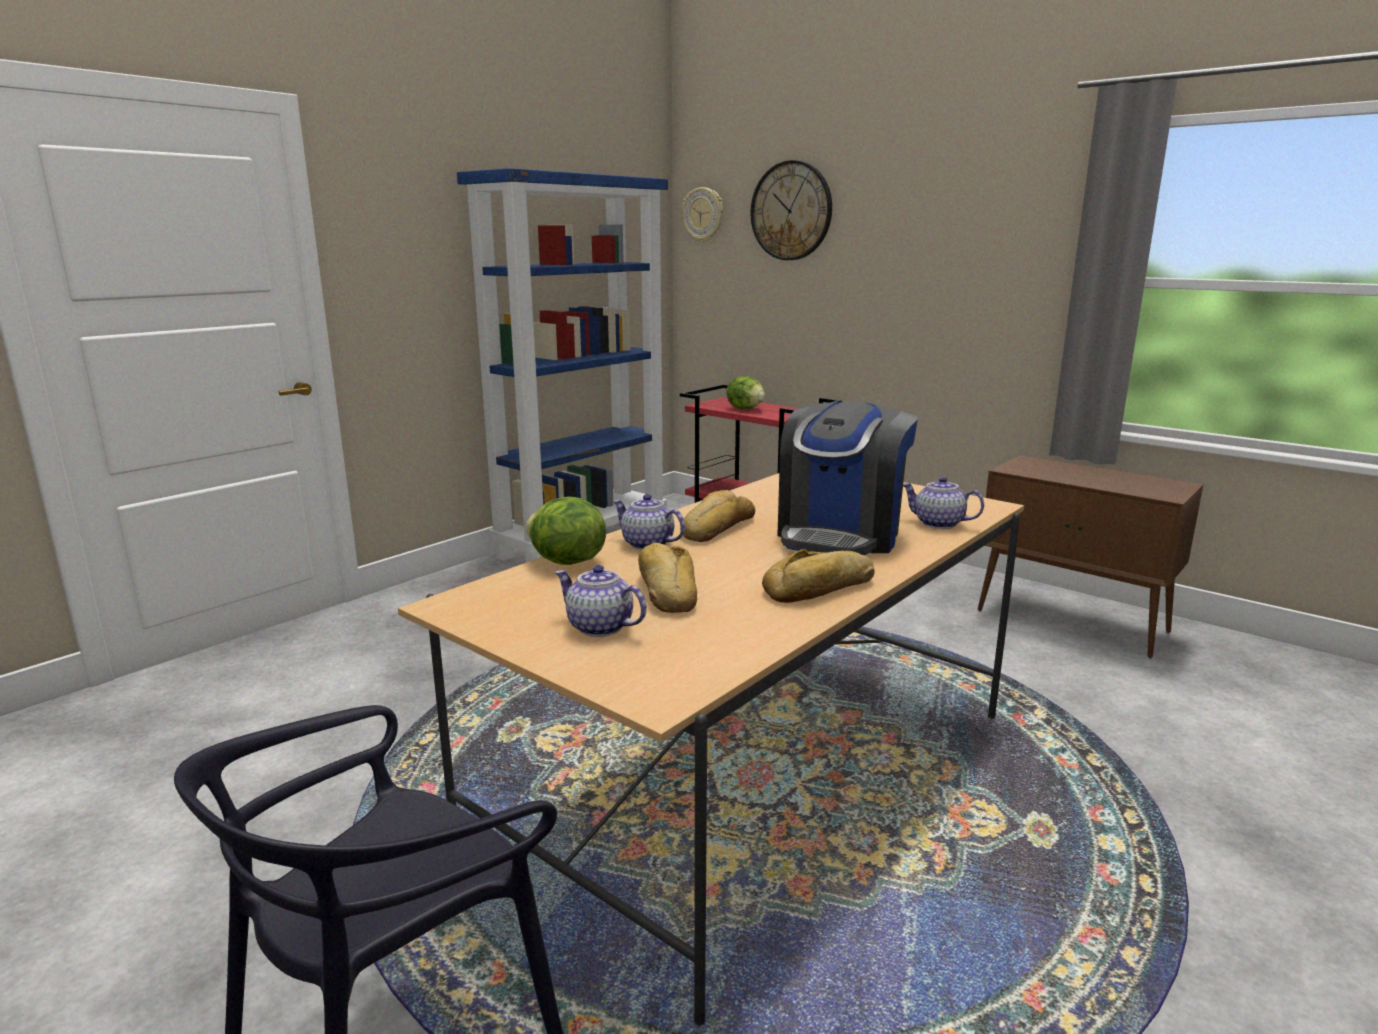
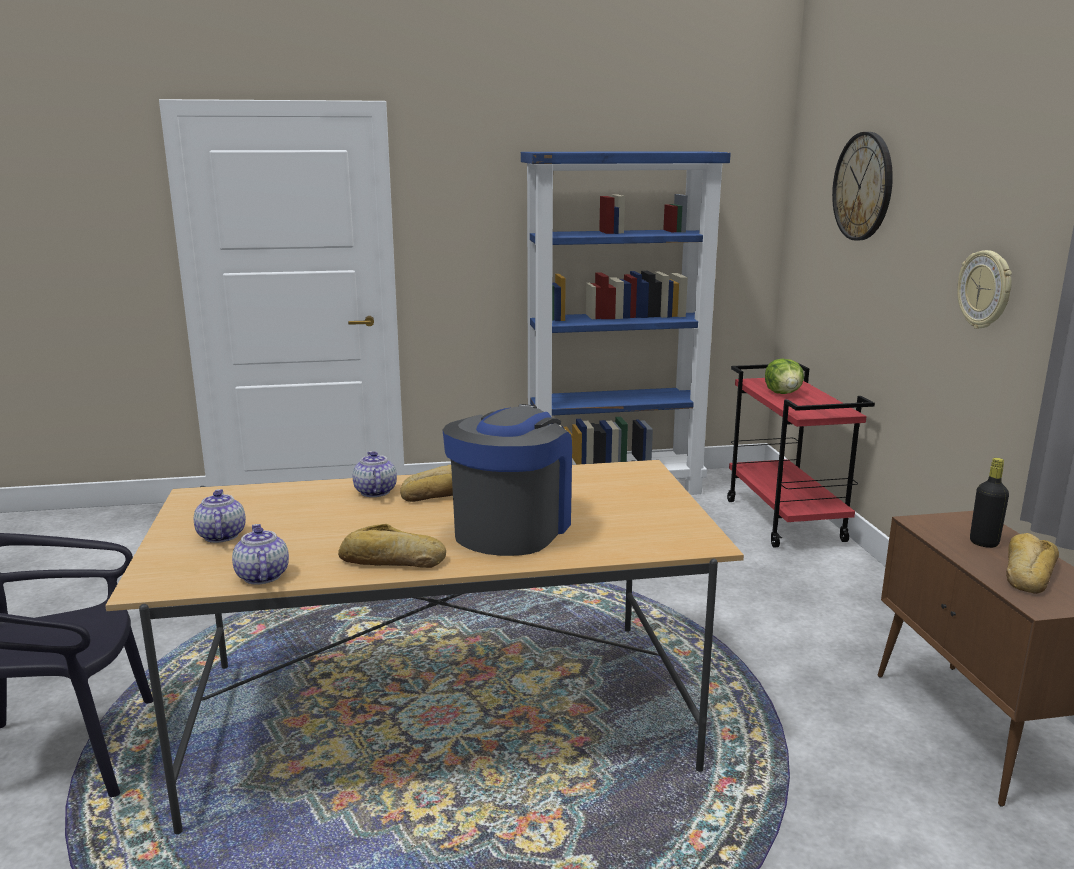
camera: 40 degrees right, 0 degrees up
(566, 562) = (304, 489): lettuce -> none
(667, 590) = (307, 527): bread -> bread (1027, 573)
(703, 215) = (806, 183): wall clock -> wall clock (985, 289)
(841, 535) = (512, 527): coffee machine -> coffee machine turned 135 degrees clockwise
(938, 523) = (612, 544): teapot -> teapot (261, 576)
(1066, 472) = (984, 543): none -> black bottle

